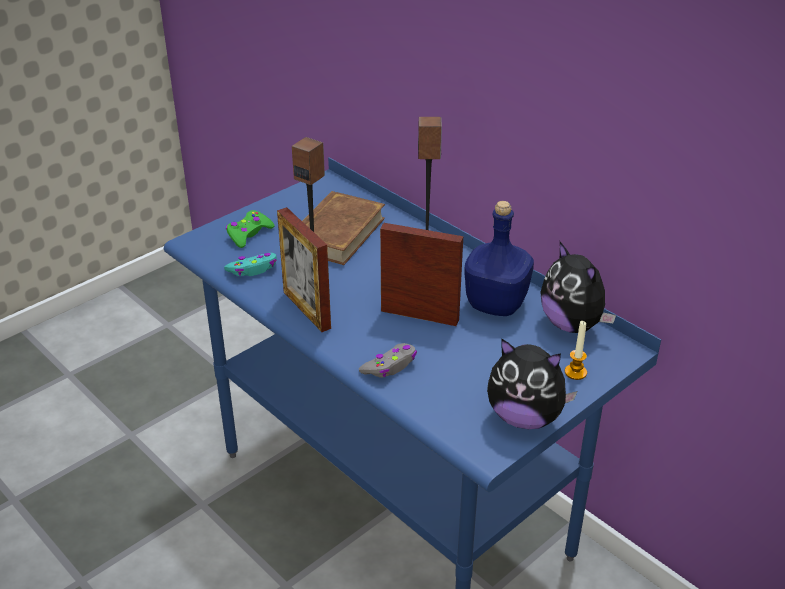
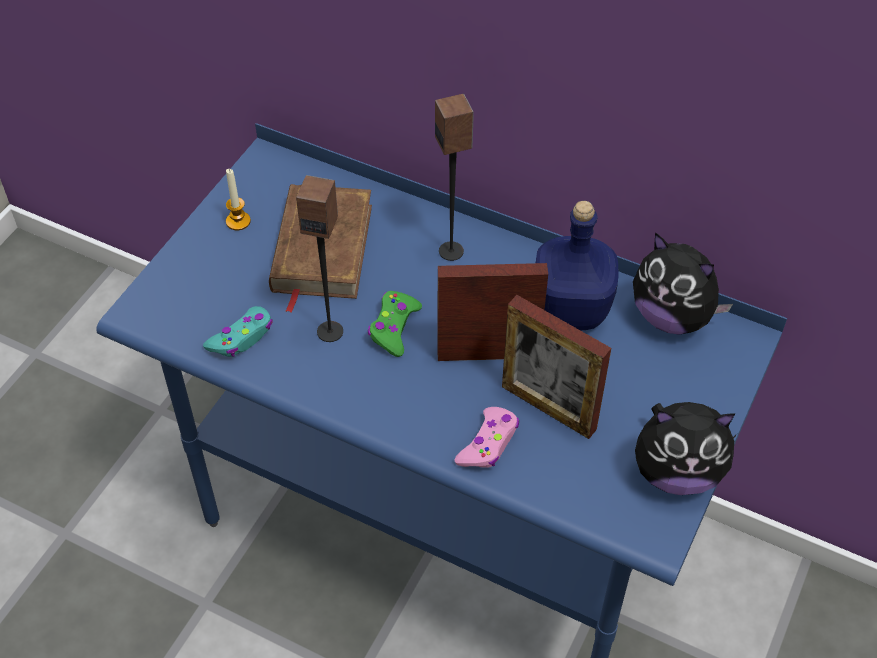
camera: 20 degrees left, 15 degrees up
(249, 234) = (206, 279): green game controller -> green game controller (394, 328)
(306, 310) = (344, 385): picture frame -> picture frame (548, 408)
(390, 366) = (488, 444): grey game controller -> pink game controller
(575, 372) = (705, 388): candle -> candle (238, 221)

